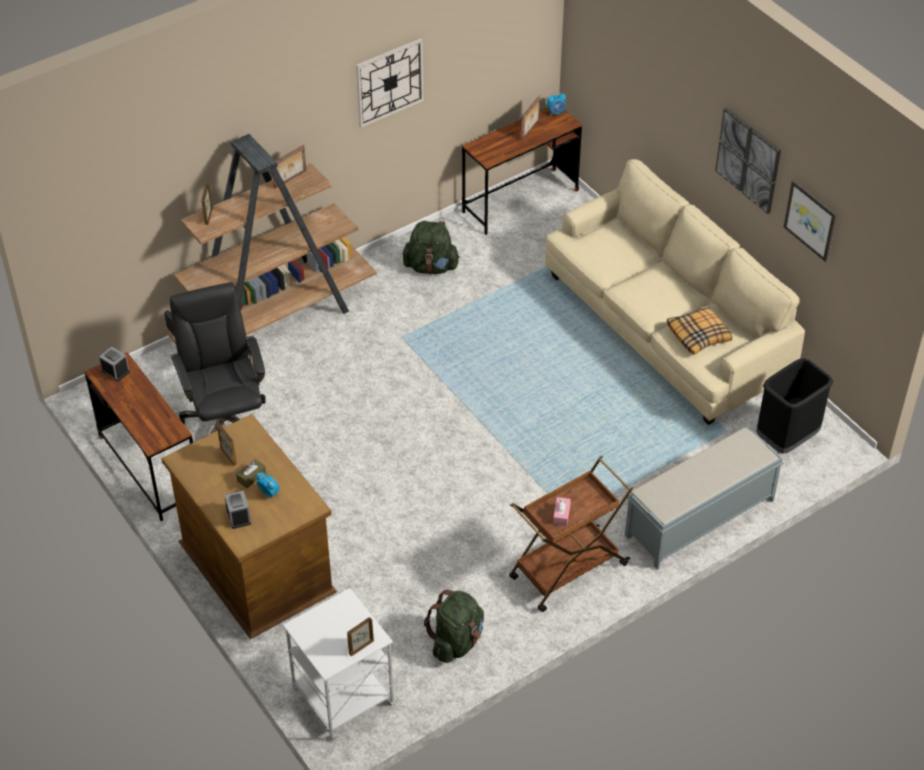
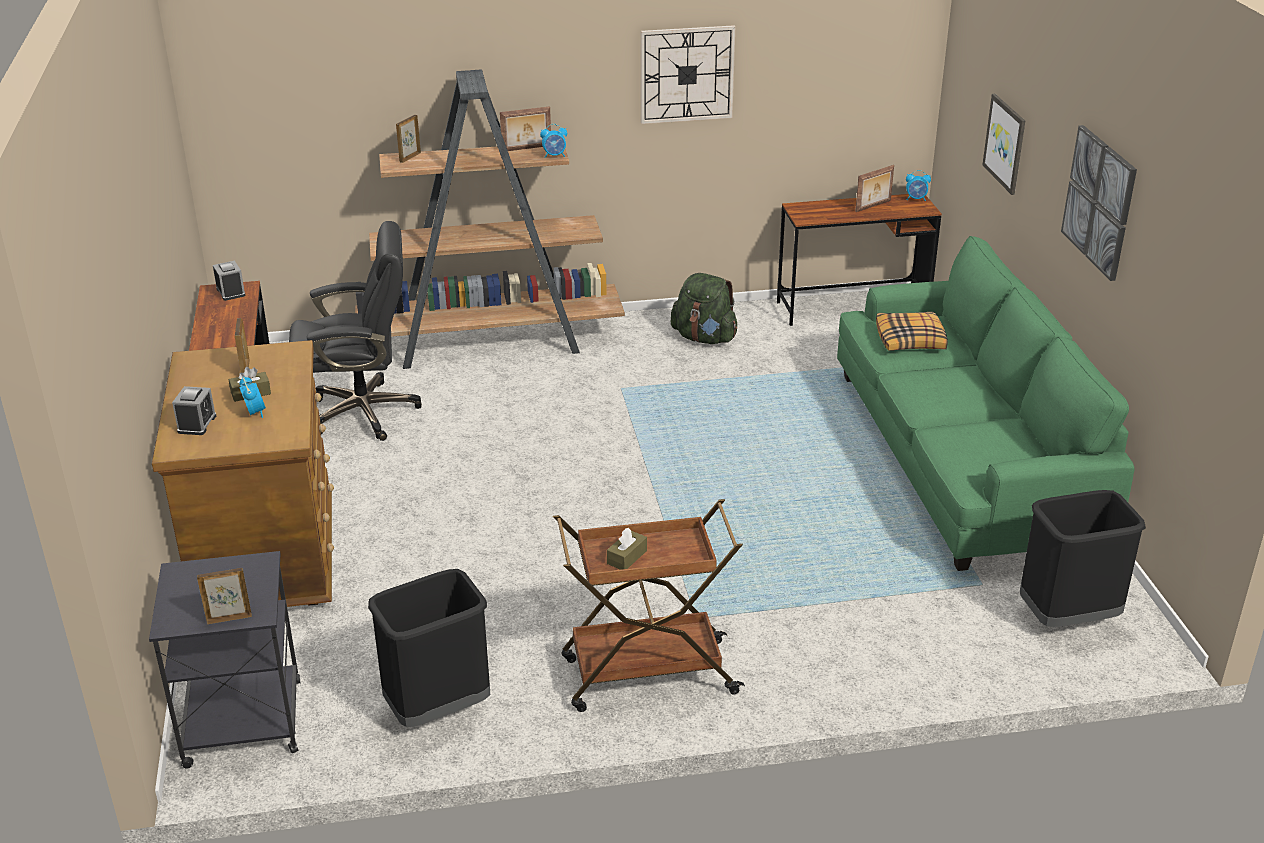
camera: 25 degrees right, 15 degrees down
(226, 423) = (361, 413): black office chair -> black office chair turned 75 degrees clockwise
(317, 182) = (554, 156): none -> alarm clock
(342, 697) = (241, 722): white cart -> black cart
(456, 641) = (438, 708): green backpack -> black trash can
(561, 515) = (627, 557): pink tissue box -> brown tissue box
(666, 327) = (962, 458): beige sofa -> green sofa
(698, 518) = (878, 672): grey bench -> none
(699, 335) = (978, 443): pillow -> pillow (910, 340)
(811, 220) = (1161, 276): picture -> picture (1005, 143)

